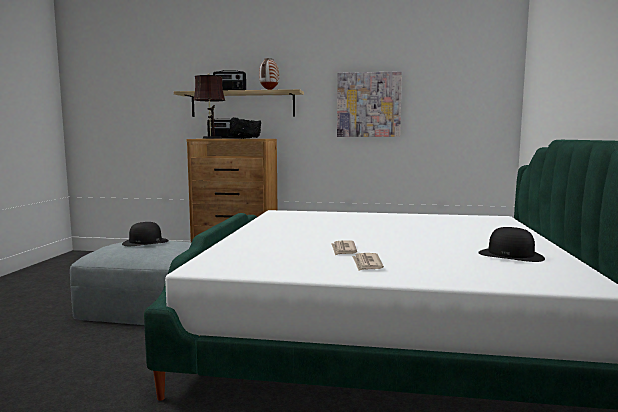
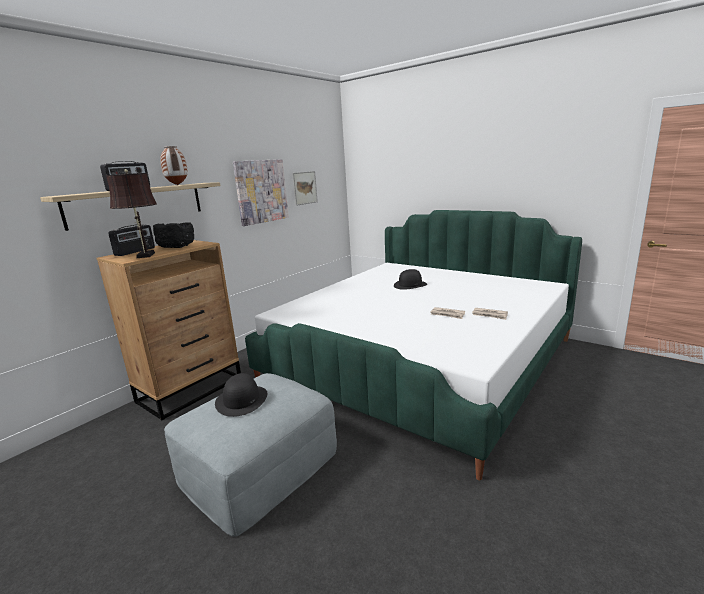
camera: 60 degrees left, 10 degrees up
(436, 106) = (304, 188): none -> picture
(511, 255) = (488, 284): black hat -> black hat (410, 285)

